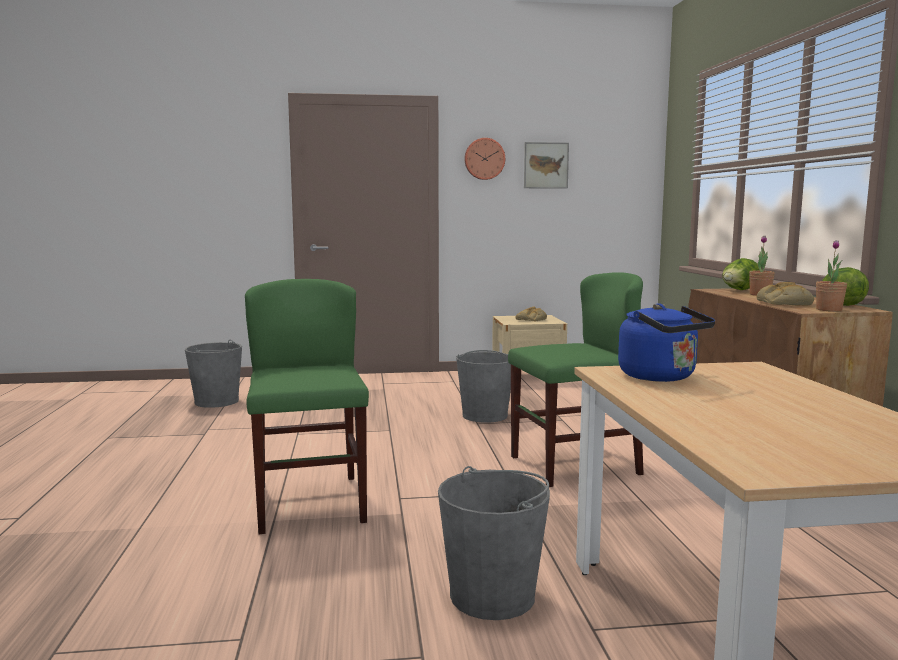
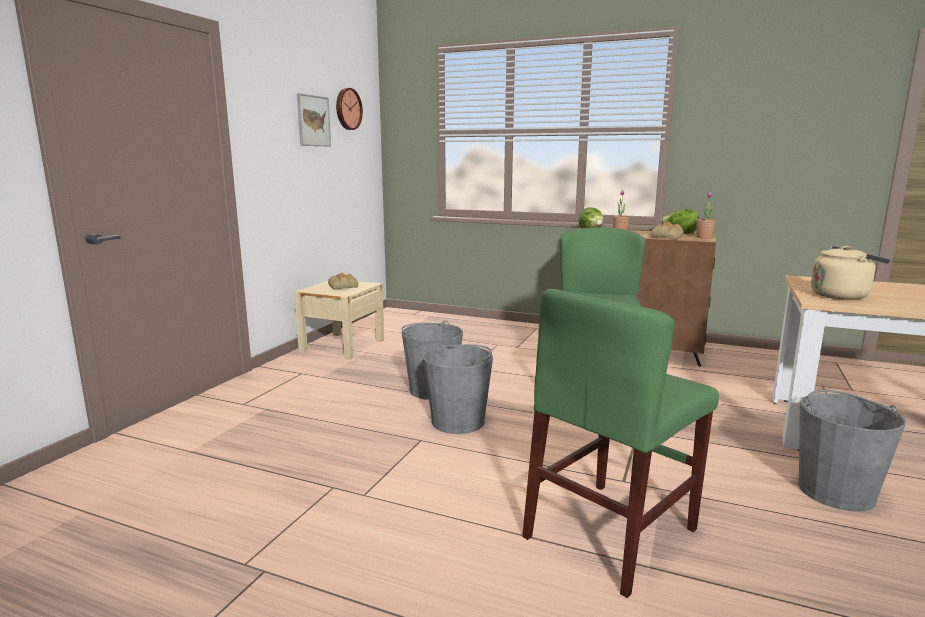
camera: 60 degrees left, 5 degrees up
(217, 401) = (104, 532): grey bucket -> grey bucket (458, 421)
(310, 503) = (611, 533): green chair -> green chair turned 60 degrees counterclockwise
(484, 159) = (267, 110): wall clock -> wall clock (347, 109)
(661, 377) = (842, 295): blue kettle -> beige kettle

